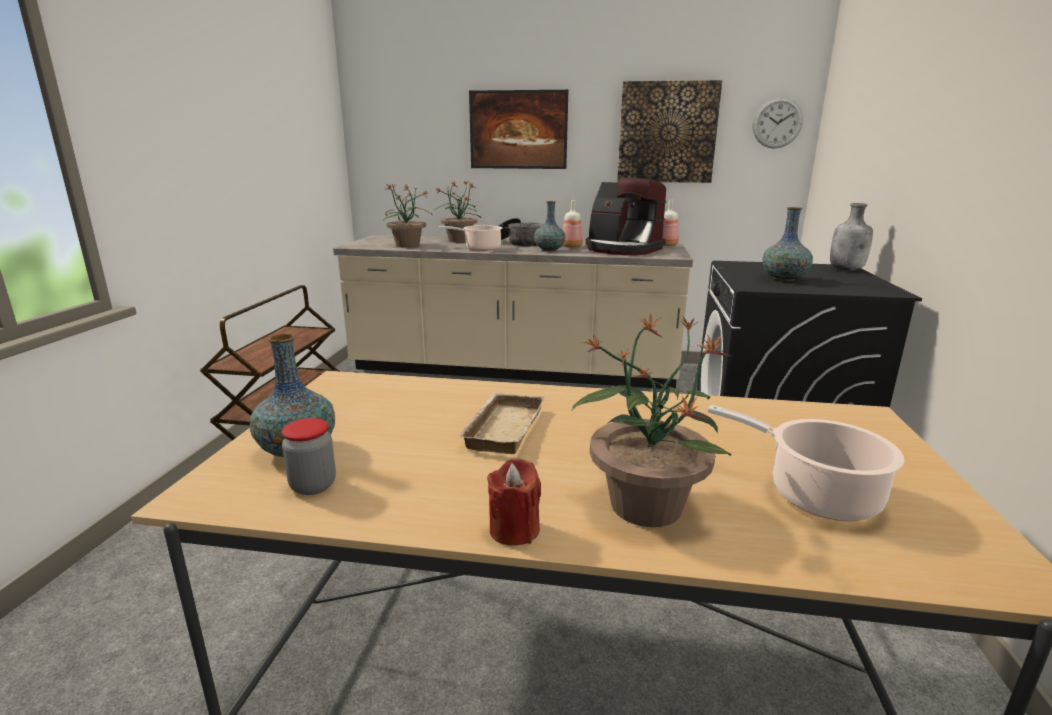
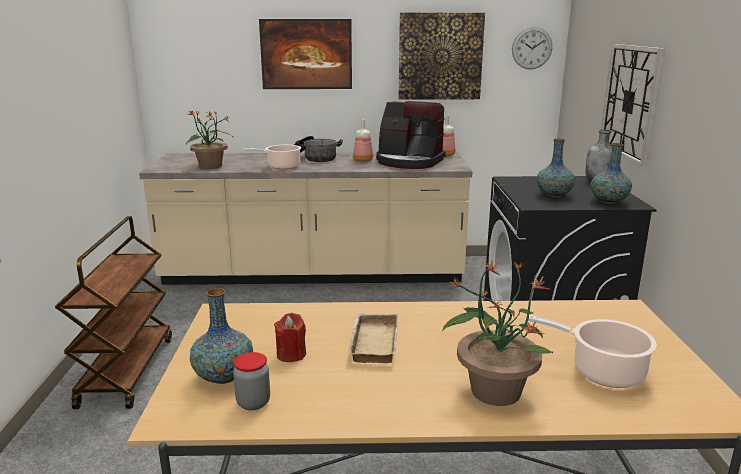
camera: 10 degrees left, 0 degrees up
(459, 240) = (256, 157): potted plant -> none
(514, 530) = (414, 418): red candle -> red candle (291, 354)
(549, 250) = (345, 165): vase -> vase (608, 201)
(896, 168) = (630, 101): none -> wall clock

